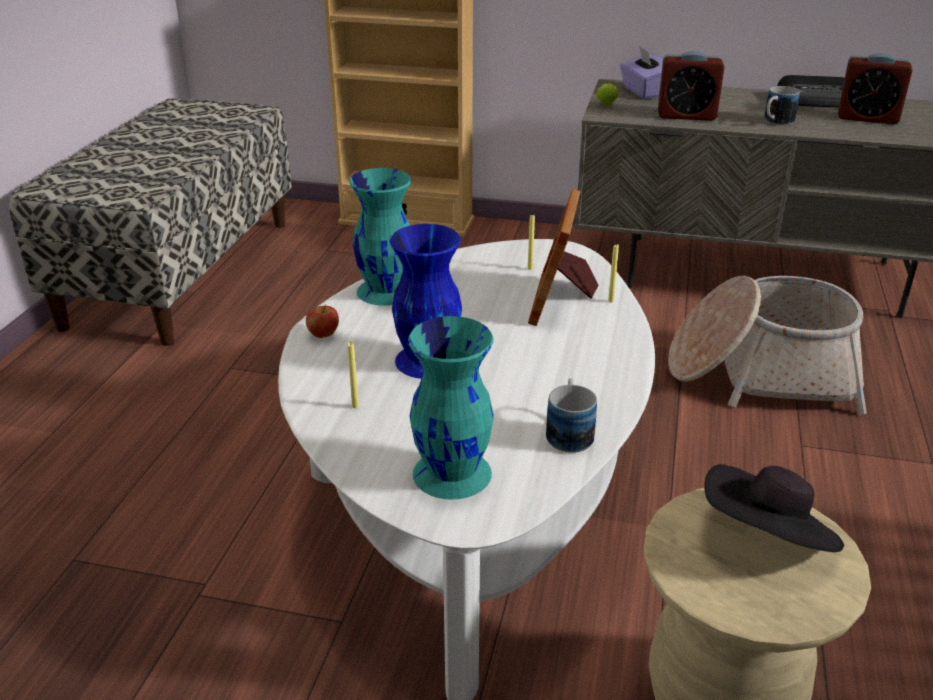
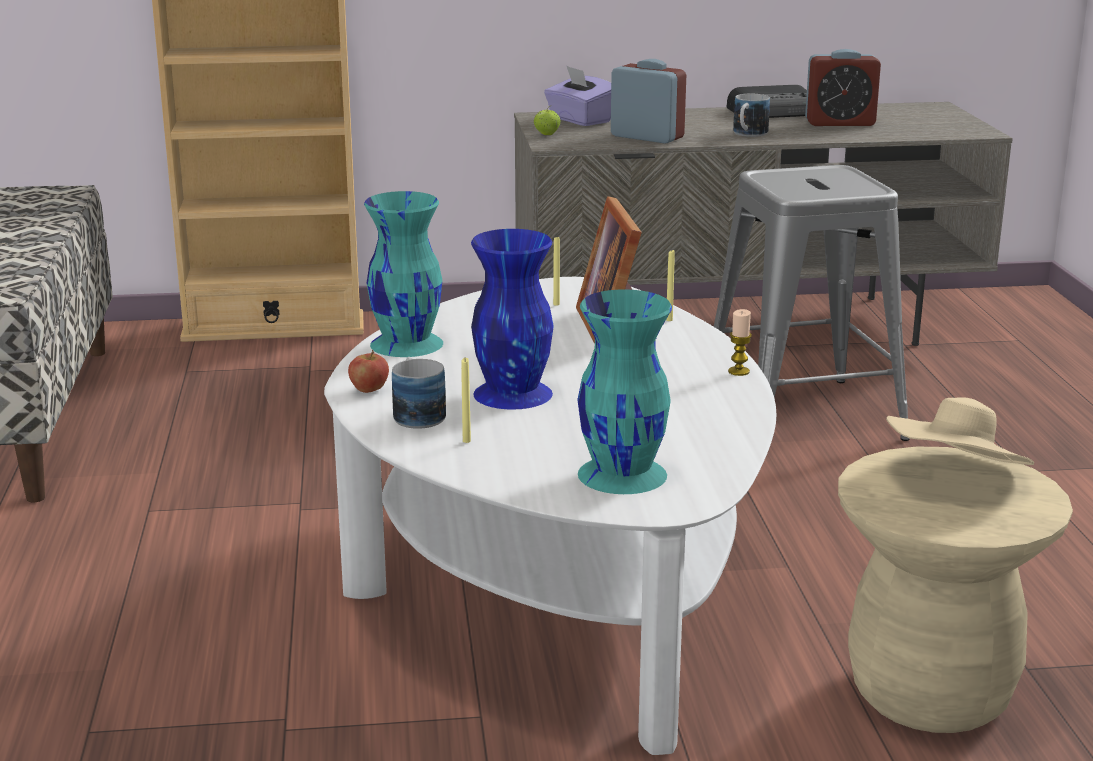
camera: 20 degrees left, 10 degrees down
(569, 431) = (715, 425): mug -> mug (417, 413)
(632, 371) = (738, 371): none -> candle
(686, 115) = (647, 137): alarm clock -> alarm clock turned 135 degrees counterclockwise
(761, 373) = (801, 417): basket -> grey stool
(767, 538) = (956, 478): black hat -> beige hat

